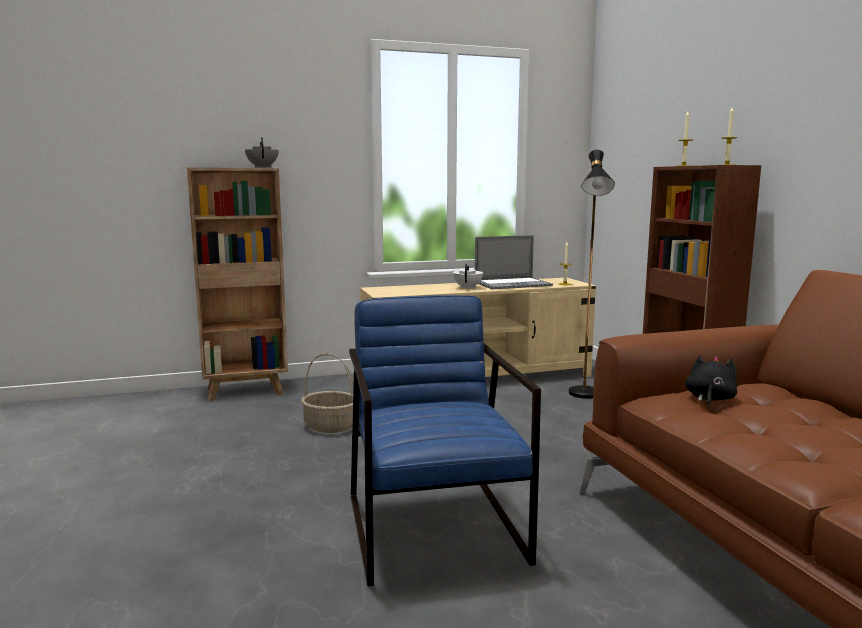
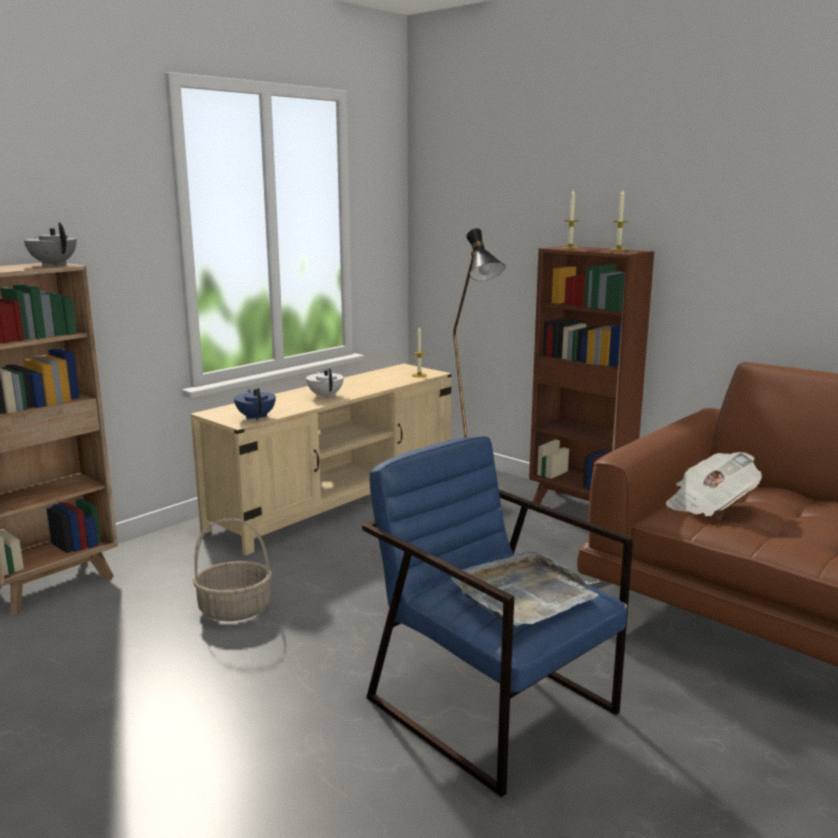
camera: 30 degrees left, 5 degrees up
(397, 293) = (256, 417): none -> blue teapot
(437, 421) = (522, 594): none -> grey tray
(512, 284) = (365, 383): laptop -> none
(709, 399) = (709, 505): black plush toy -> newspaper

